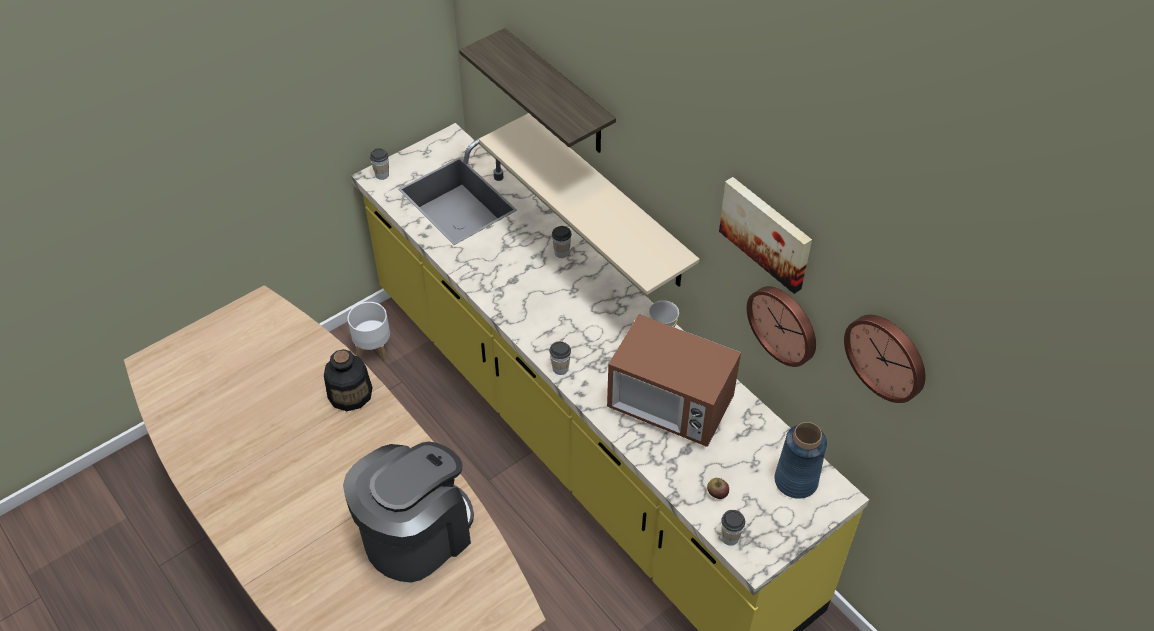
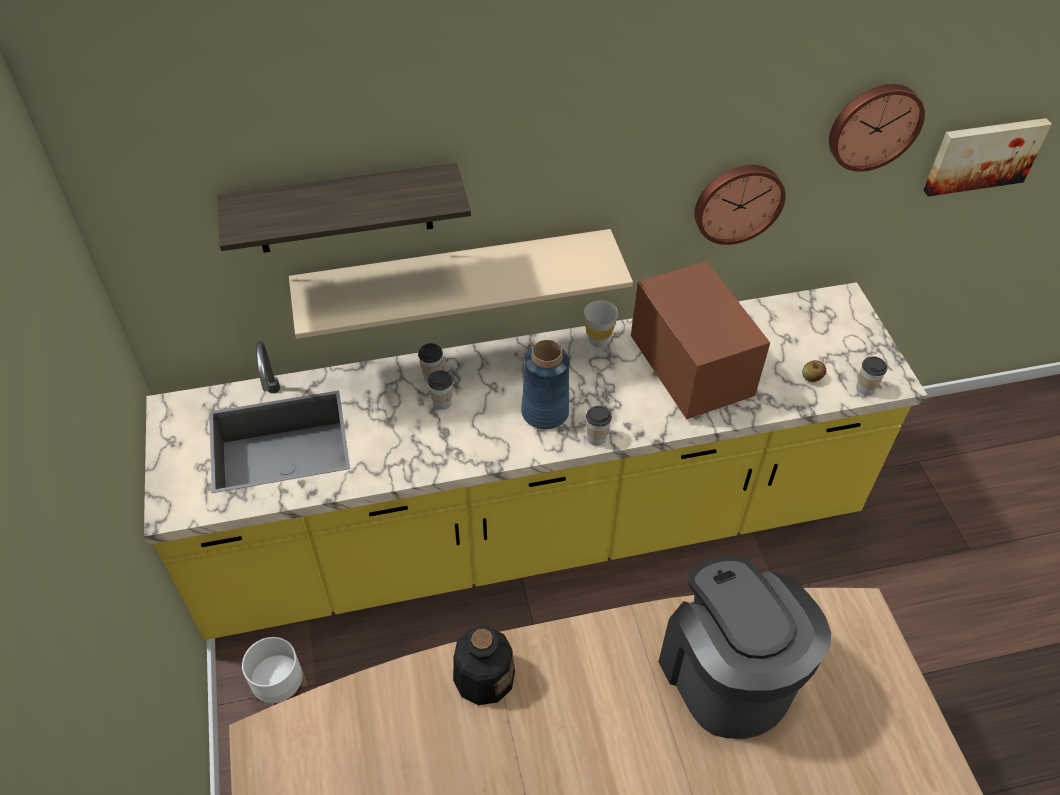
camera: 65 degrees left, 0 degrees up
(382, 174) = (172, 501): cup -> cup (442, 402)
(669, 405) = (691, 370): microwave -> microwave turned 75 degrees counterclockwise
(767, 232) = (711, 119): picture -> picture (983, 154)
(796, 480) = (818, 318): blue vase -> blue vase (544, 412)

